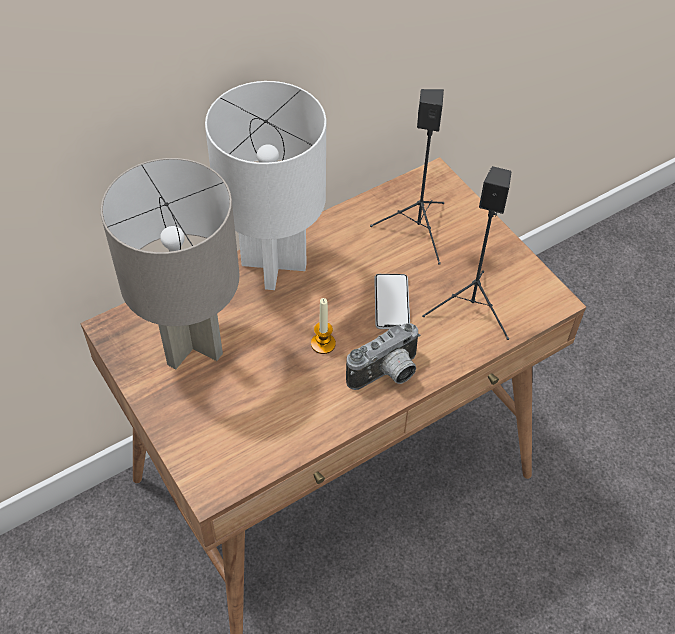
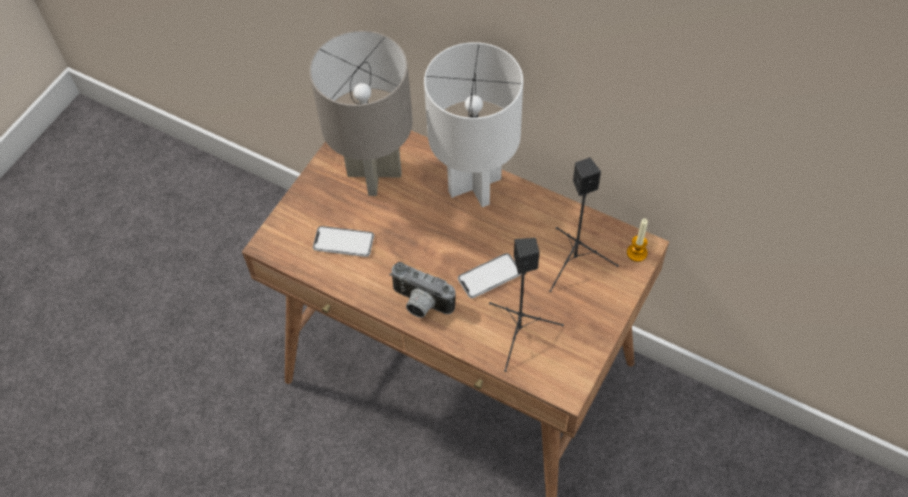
camera: 65 degrees right, 5 degrees up
(261, 411) = (343, 242): none -> phone
(323, 344) = (422, 251): candle -> candle (637, 253)

